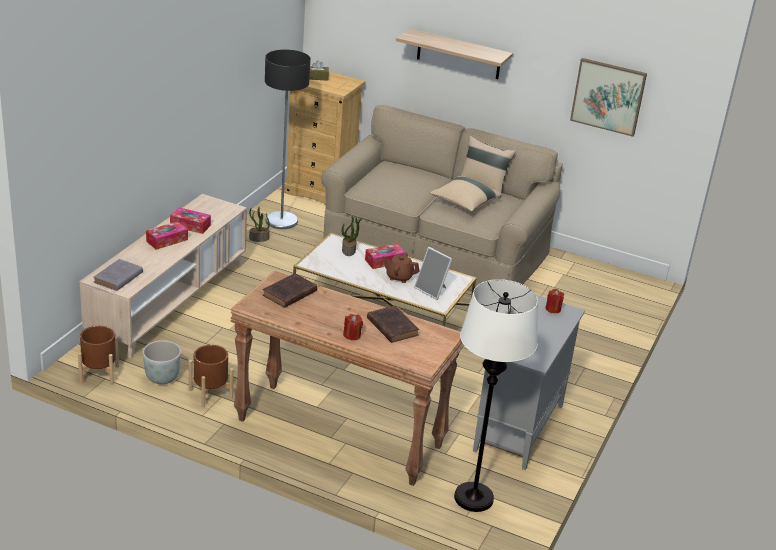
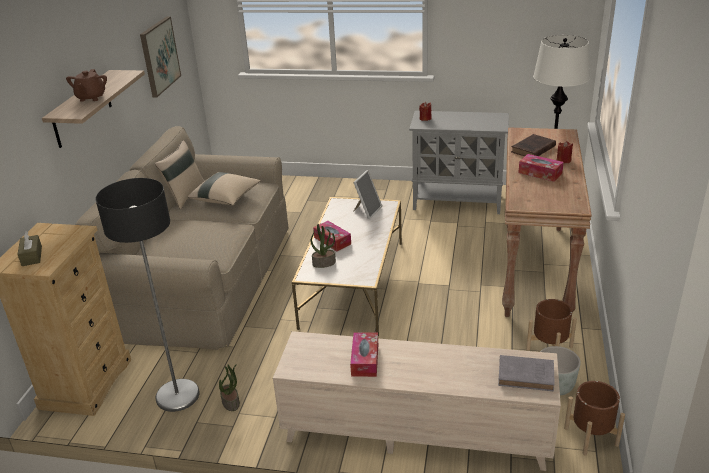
camera: 100 degrees left, 0 degrees up
(167, 240) = (414, 367): tissue box -> tissue box (540, 173)
(288, 294) = (537, 195): brown book -> none
(399, 277) = (356, 229): brown teapot -> brown teapot (91, 98)

